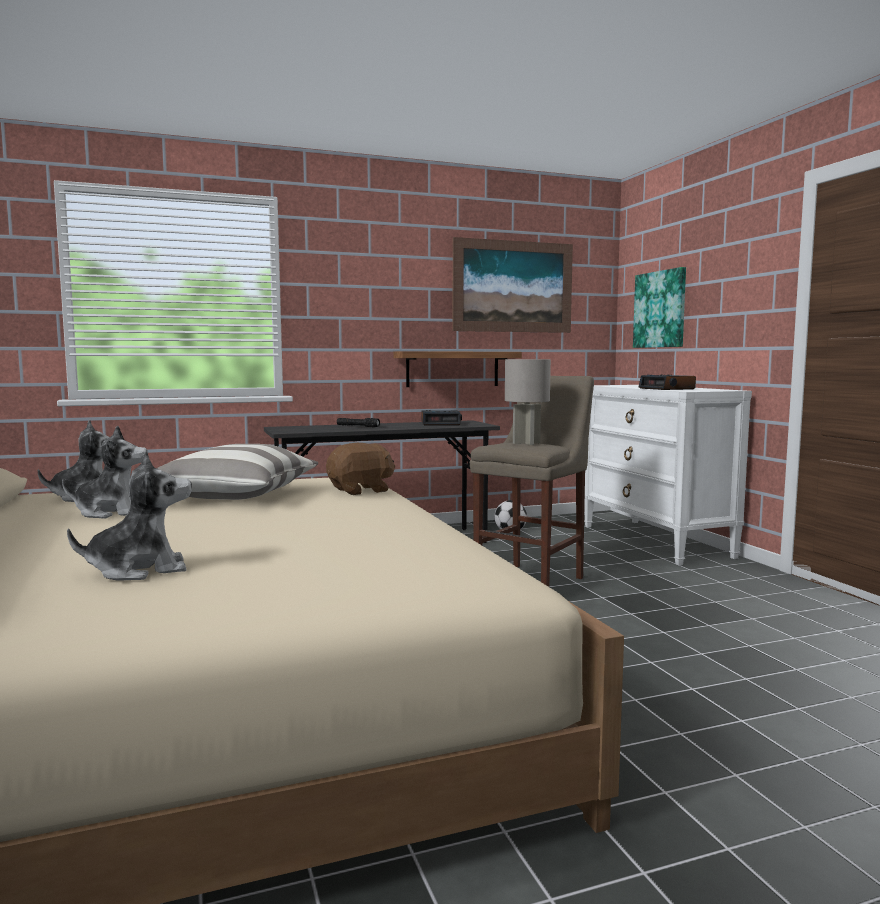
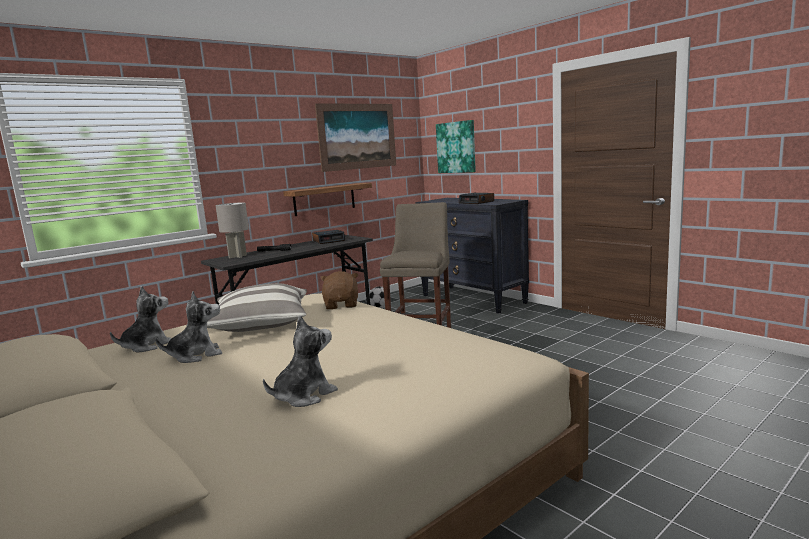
camera: 20 degrees left, 5 degrees up
(361, 491) = (342, 305): brown plush toy -> brown plush toy turned 45 degrees counterclockwise
(526, 443) = (413, 252): grey table lamp -> grey table lamp (237, 256)
(655, 541) = (473, 299): white dresser -> black dresser

